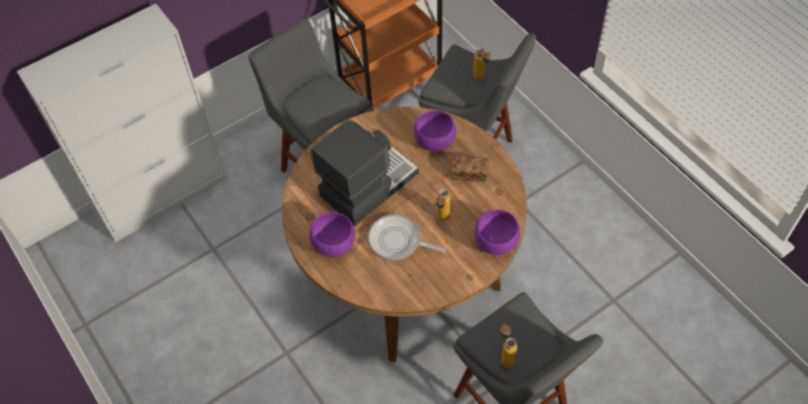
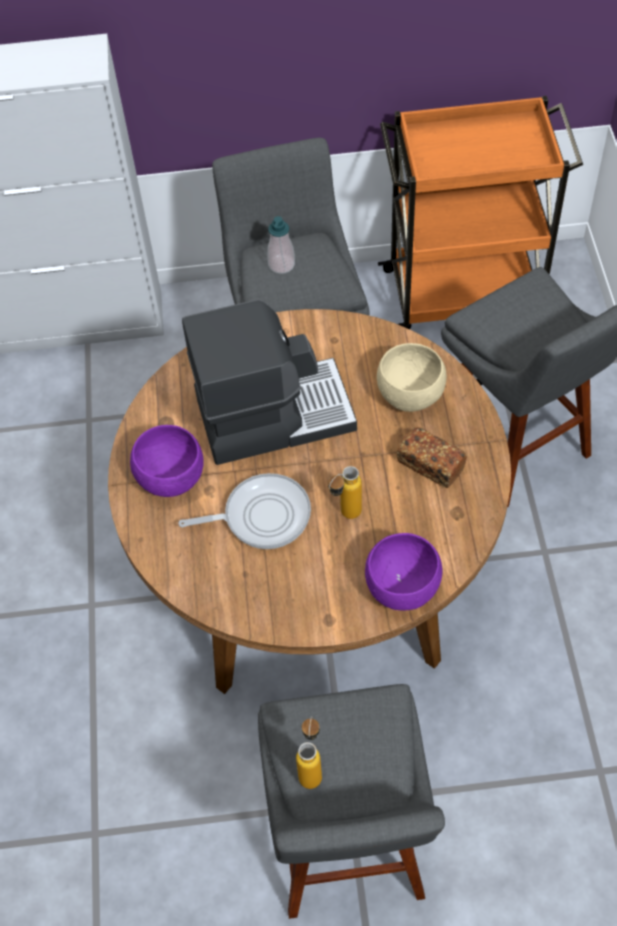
camera: 30 degrees right, 0 degrees up
(311, 101) = (281, 264): none -> soap dispenser
(398, 241) = (261, 516): frying pan -> frying pan turned 120 degrees clockwise
(435, 141) = (411, 395): purple bowl -> beige bowl
(481, 78) = (548, 333): bottle -> none

